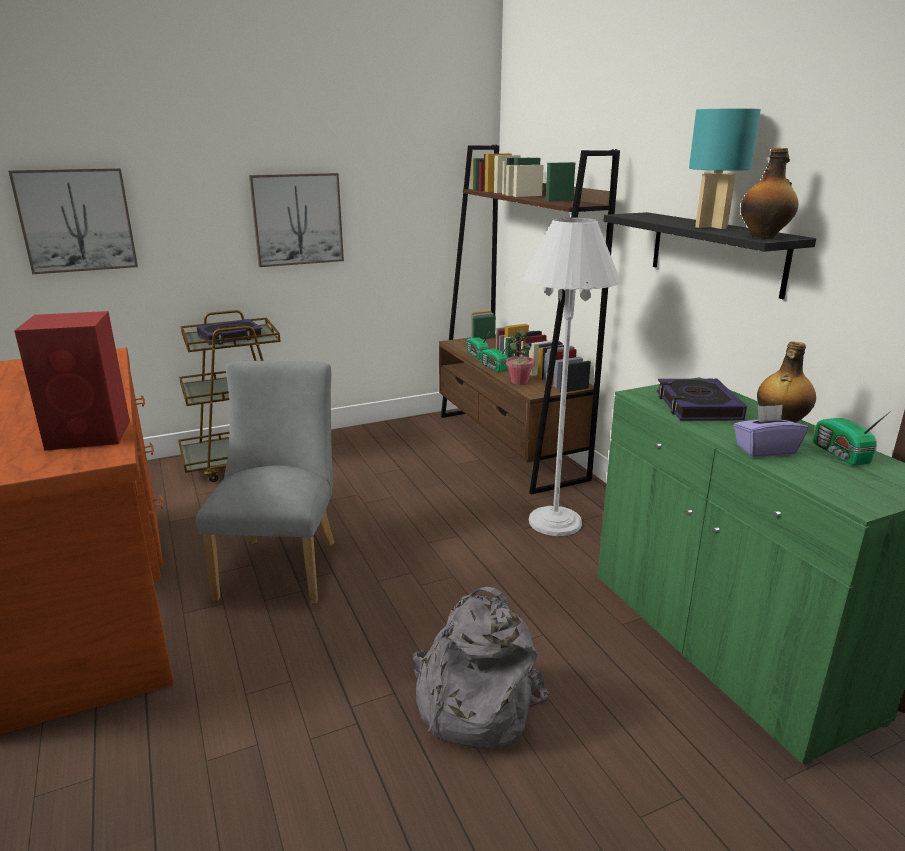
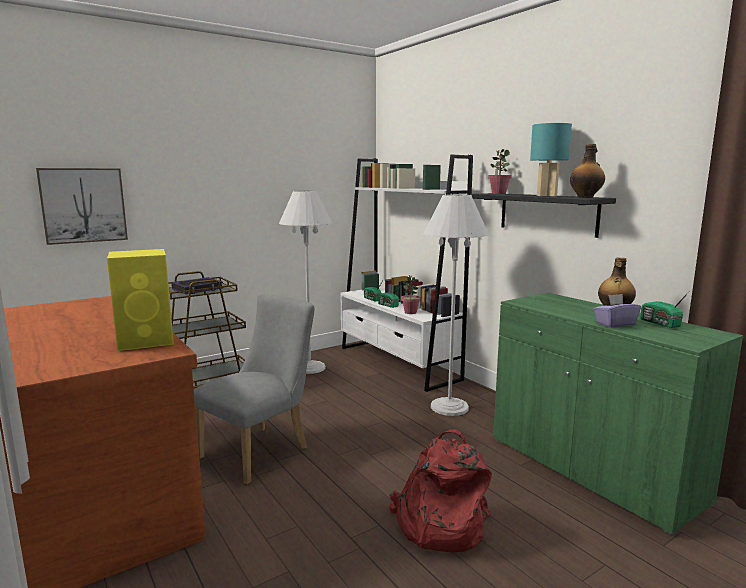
camera: 10 degrees left, 10 degrees down
(91, 435) = (147, 341): red speaker -> yellow speaker
(282, 564) = (261, 450): grey chair -> grey chair turned 45 degrees clockwise
(297, 219) = (243, 206): picture -> none
(388, 444) = (310, 368): none -> white floor lamp
(472, 702) = (438, 524): grey backpack -> red backpack
(508, 445) = (398, 363): brown bookcase -> white bookcase
(649, 215) = (498, 193): none -> potted plant
(697, 406) = (558, 306): book -> none

